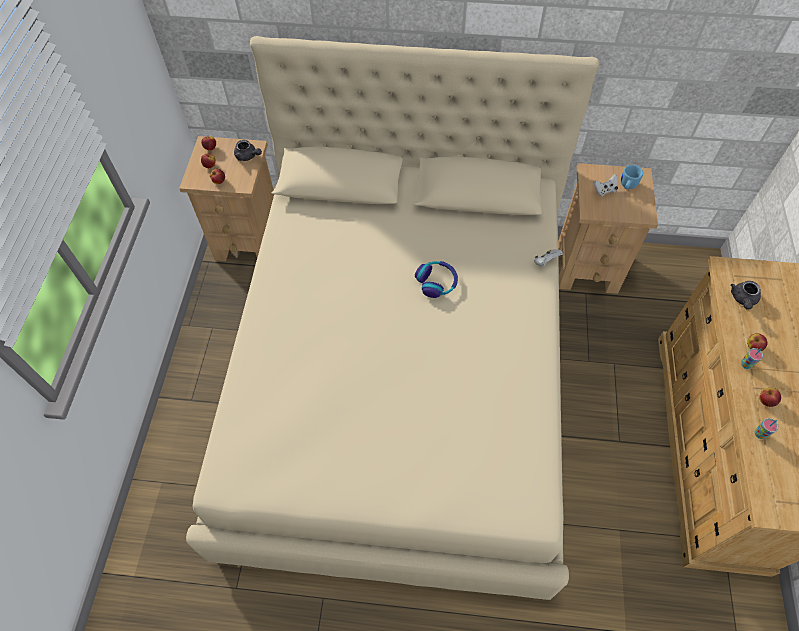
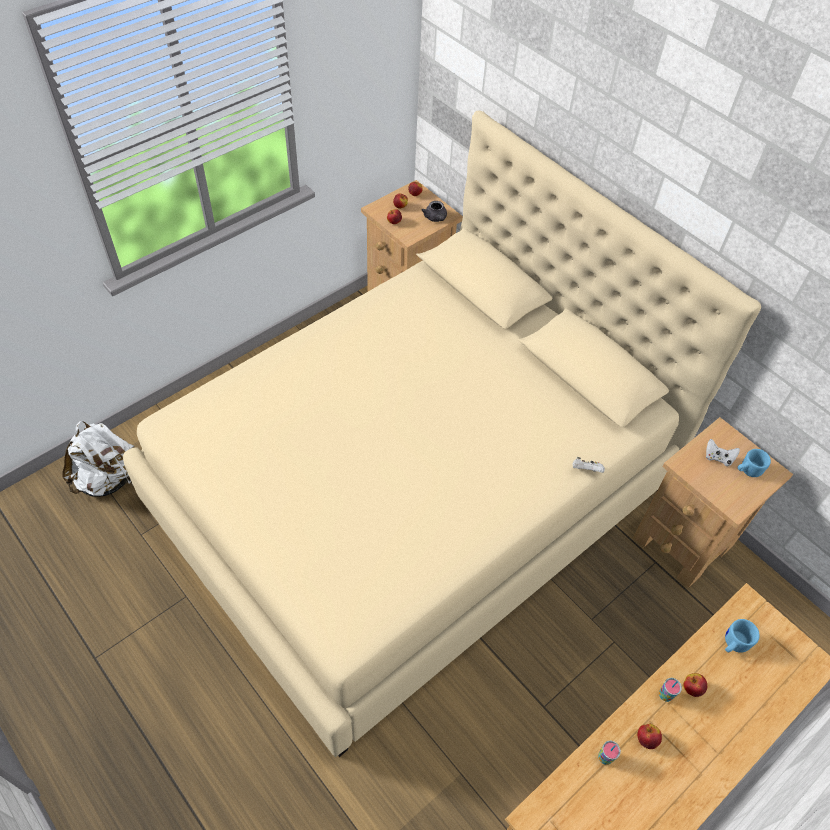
camera: 40 degrees right, 5 degrees down
(159, 571) = (109, 479): none -> white backpack
(437, 282) = (473, 414): headphones -> none
(742, 299) = (733, 644): grey teapot -> blue mug

